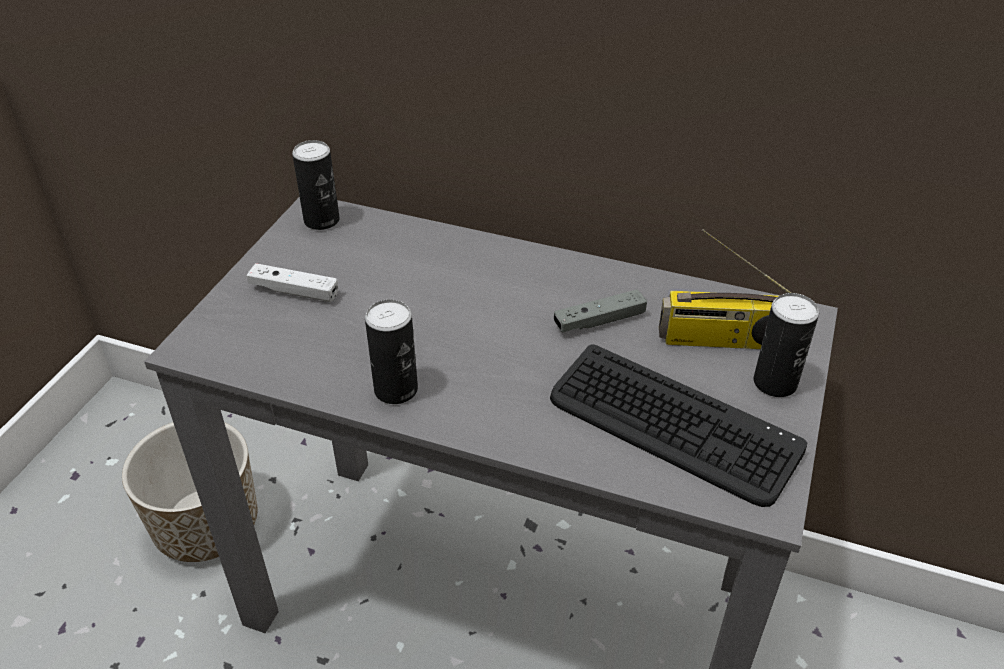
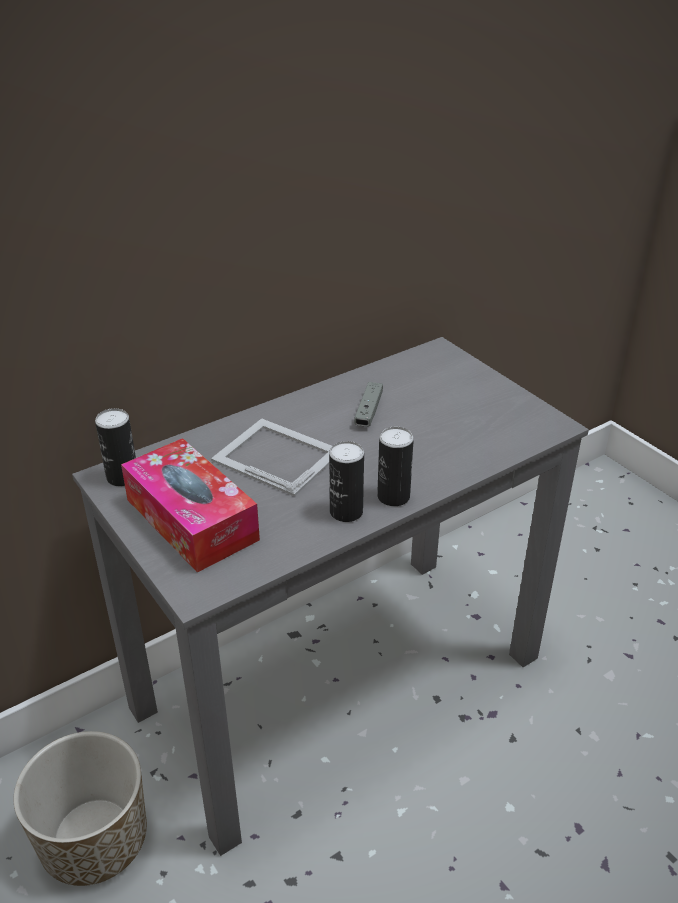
camera: 55 degrees left, 5 degrees down
(294, 291) = (191, 519): white game controller -> tissue box
(447, 294) = (276, 455): none -> picture frame
(672, 425) = (476, 427): keyboard -> none
(724, 340) = (430, 380): radio -> none
(775, 382) = (477, 381): can -> can (393, 496)

